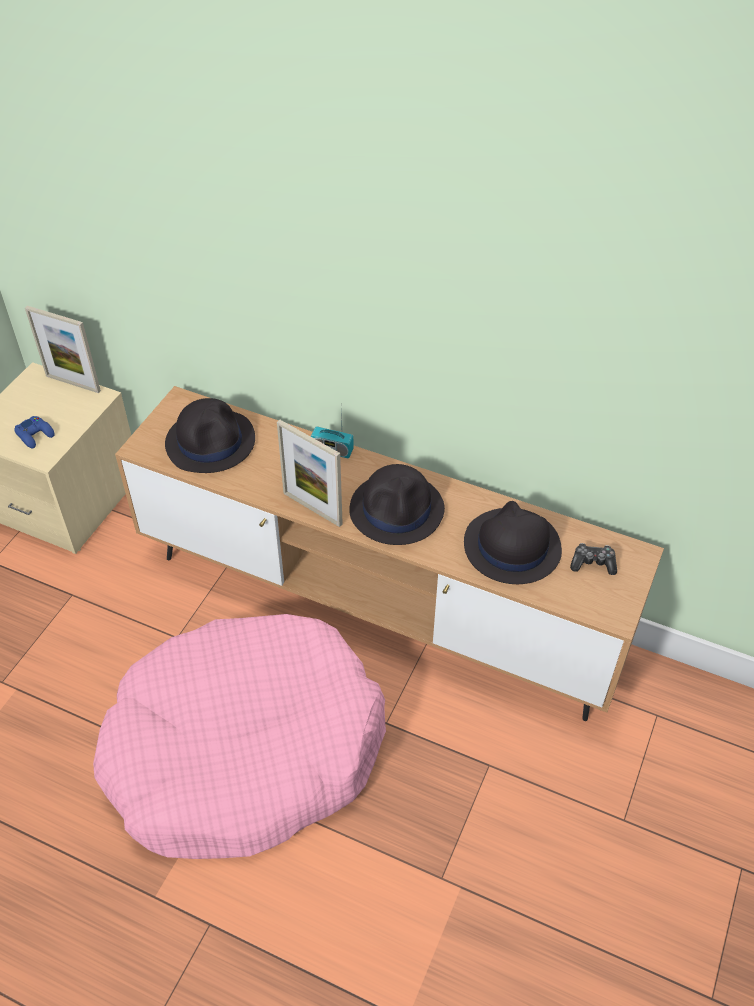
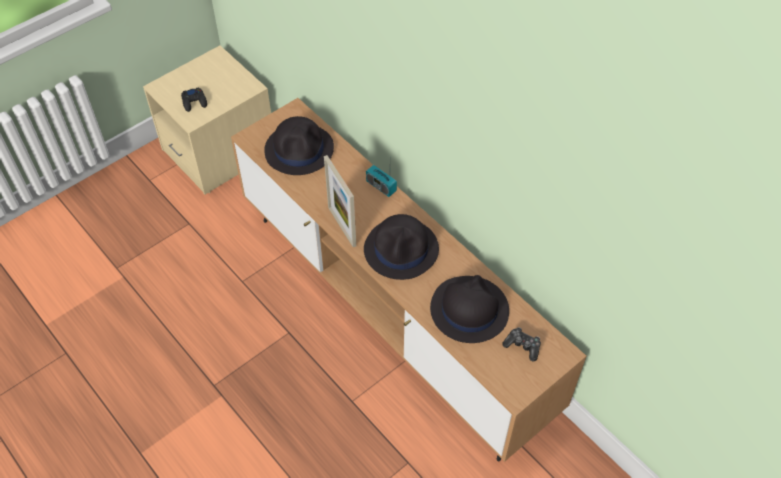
camera: 25 degrees right, 5 degrees up
(35, 435) = (194, 102): blue game controller -> black game controller
(73, 383) = (238, 70): picture frame -> none
(245, 750) = (246, 380): pink dog bed -> none

